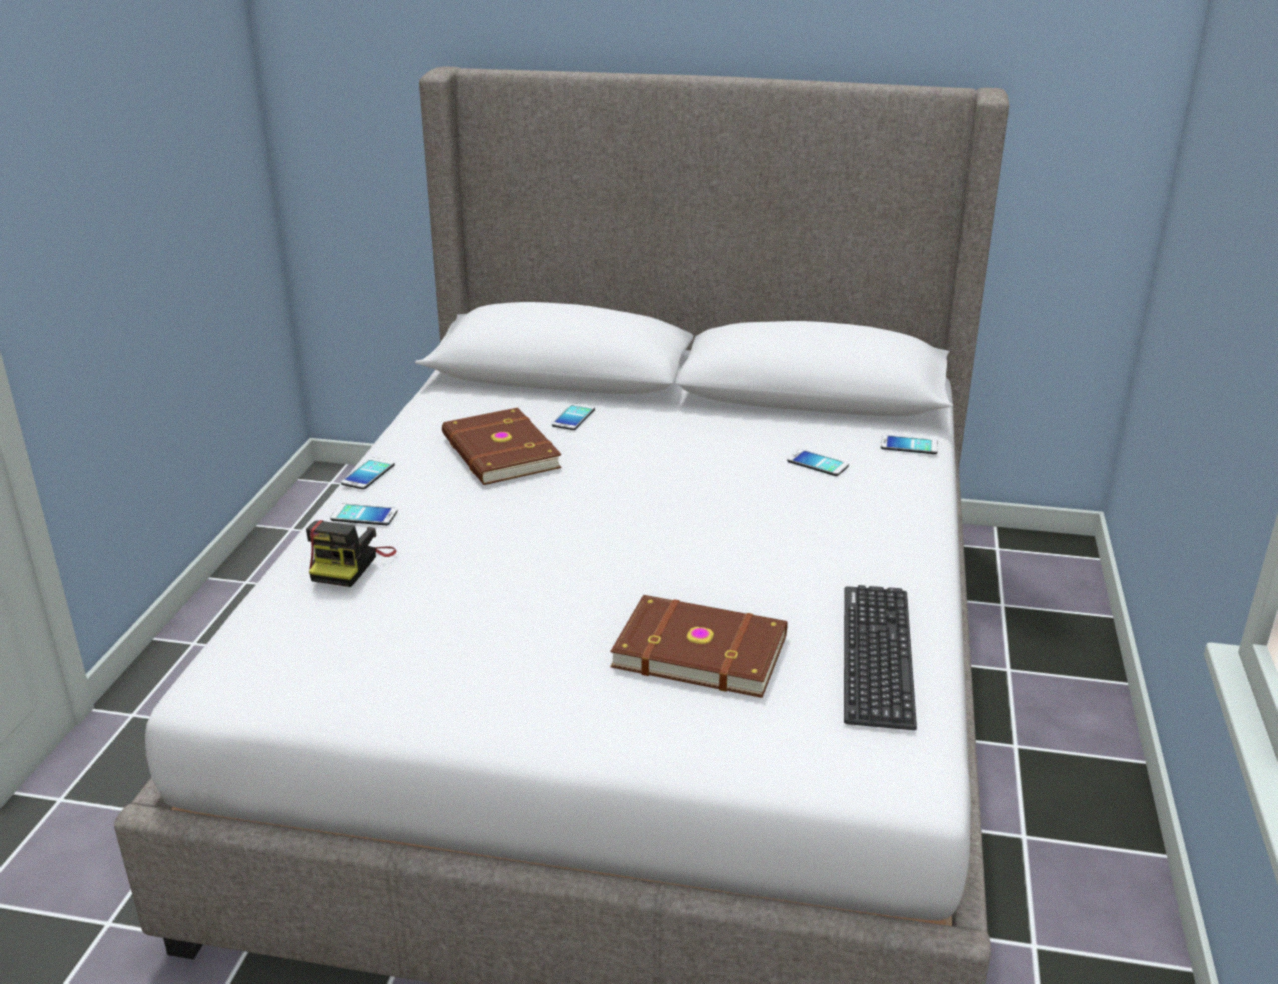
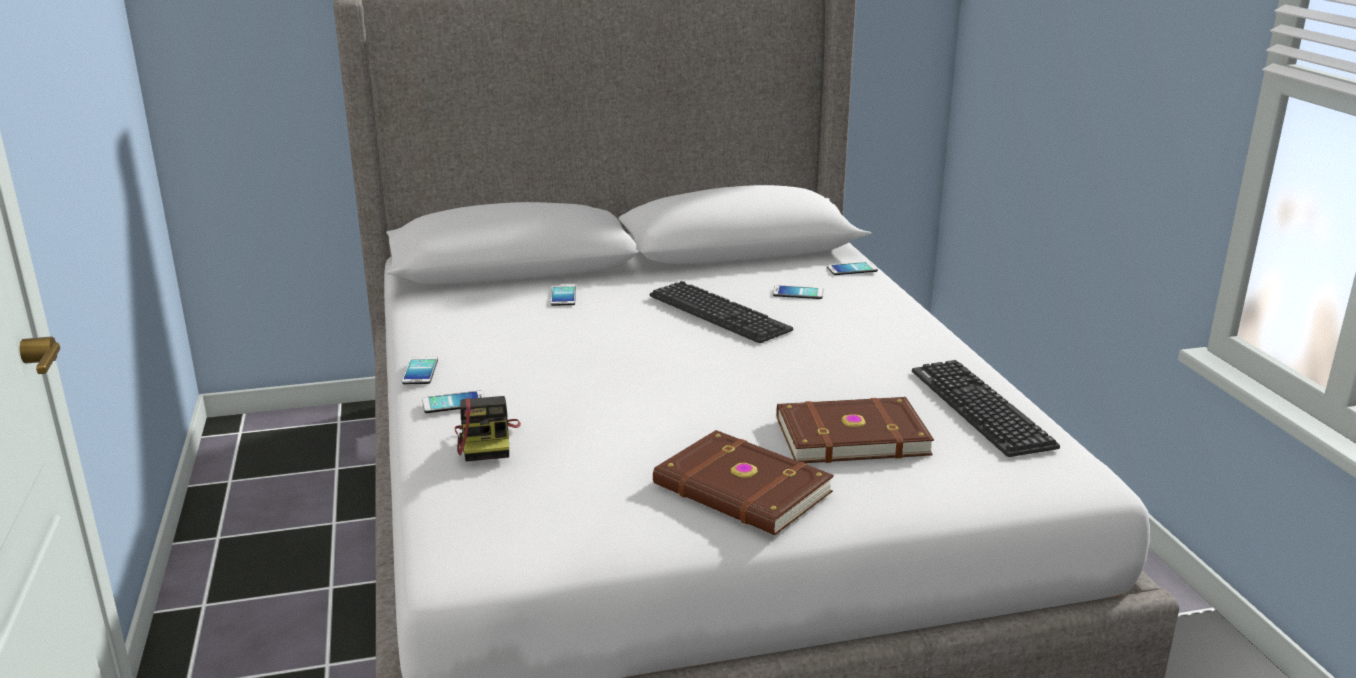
camera: 25 degrees left, 5 degrees down
(498, 453) = (527, 332): brown book -> brown book (741, 490)
(707, 471) = (718, 313): none -> keyboard

